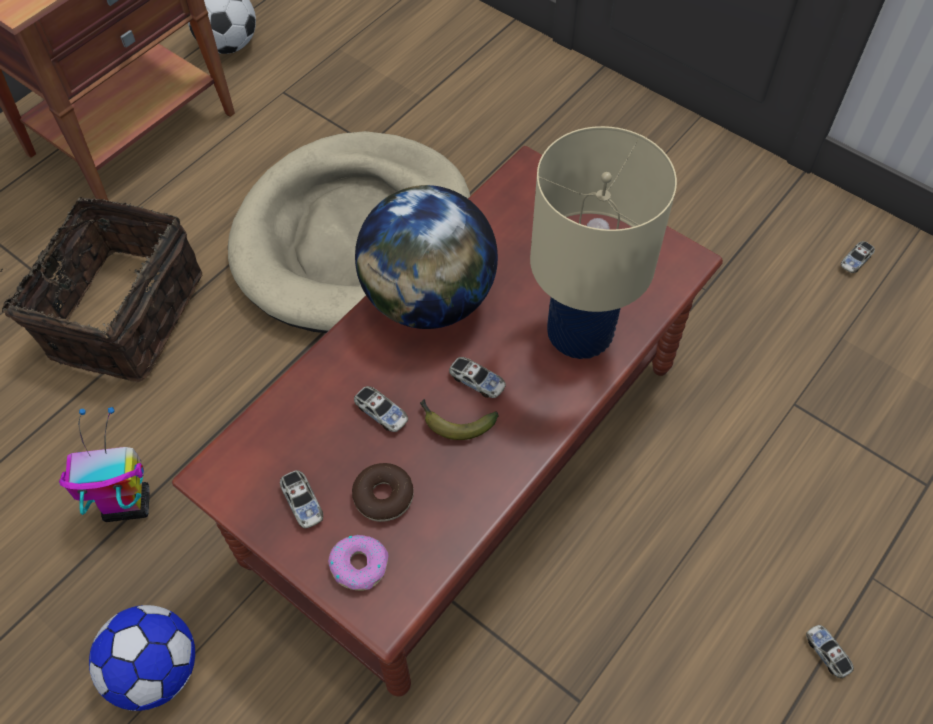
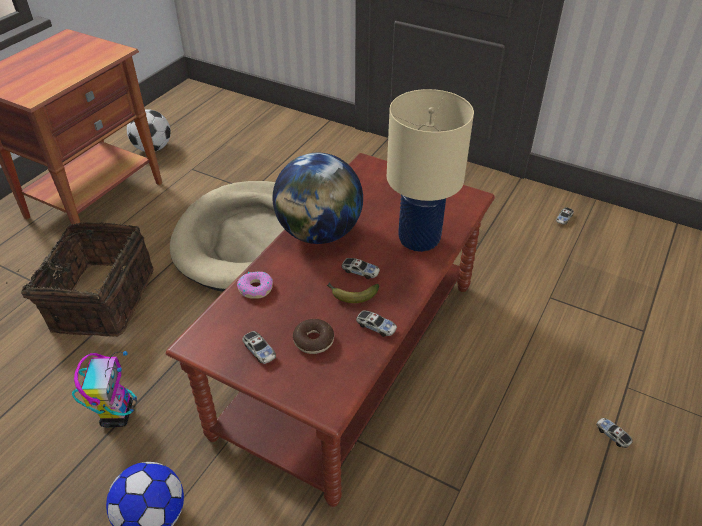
camera: 10 degrees left, 15 degrees down
(127, 505) = (117, 414): toy robot -> toy robot turned 105 degrees clockwise
(359, 565) = (306, 381): donut -> donut (255, 288)
(381, 413) = (302, 295): toy car -> toy car (376, 327)

